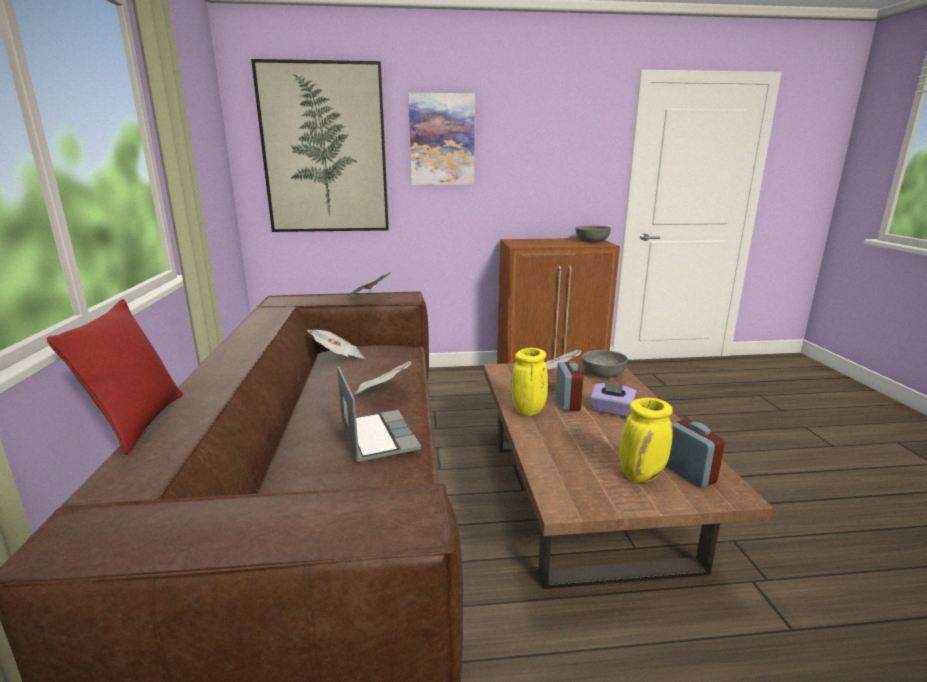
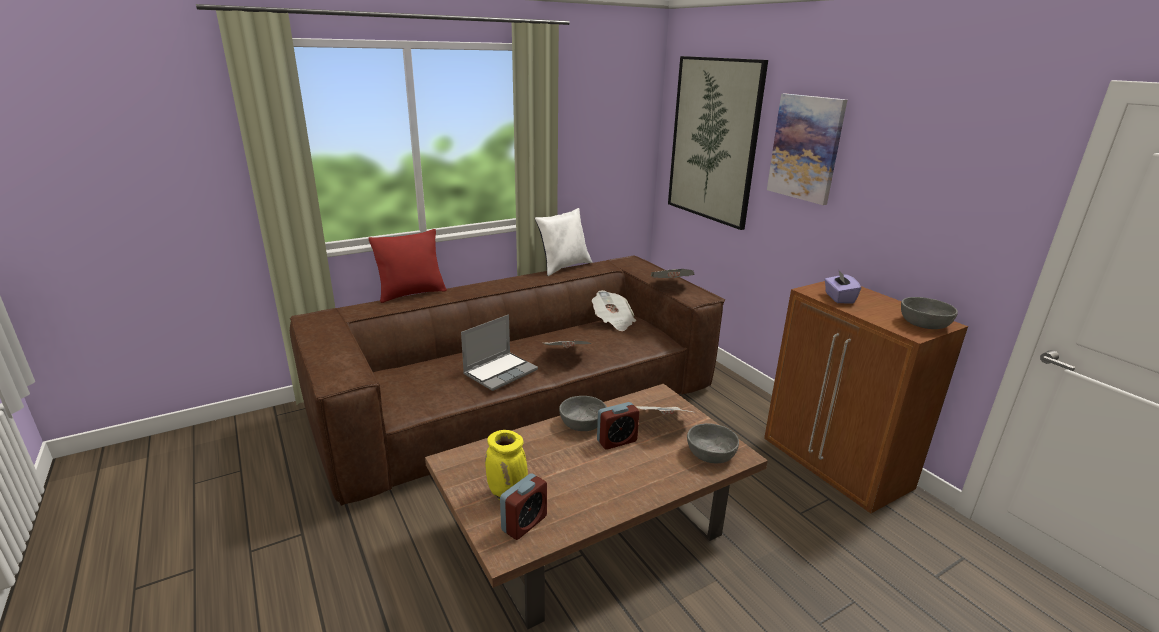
camera: 65 degrees right, 5 degrees up
(237, 324) = (564, 267): none -> white pillow
(528, 412) = (582, 423): yellow vase -> grey bowl
(611, 411) = (620, 468): purple tissue box -> purple tissue box (838, 298)

